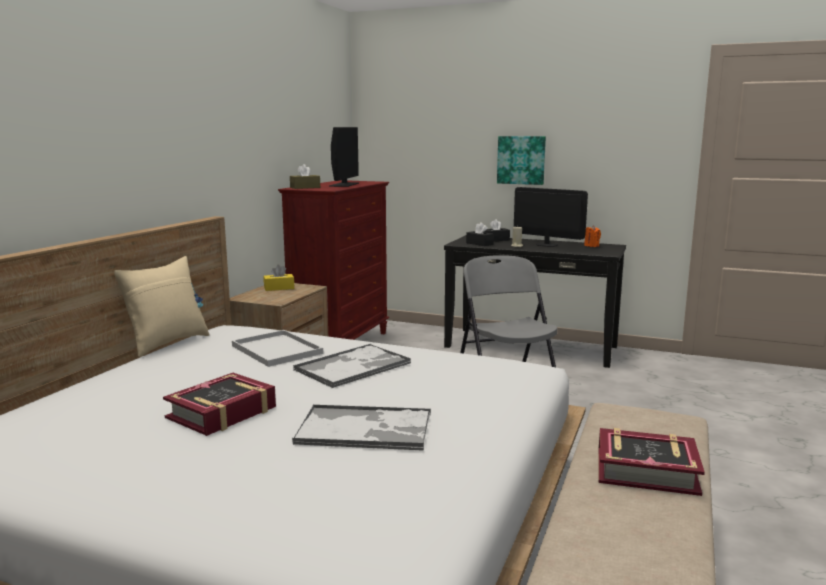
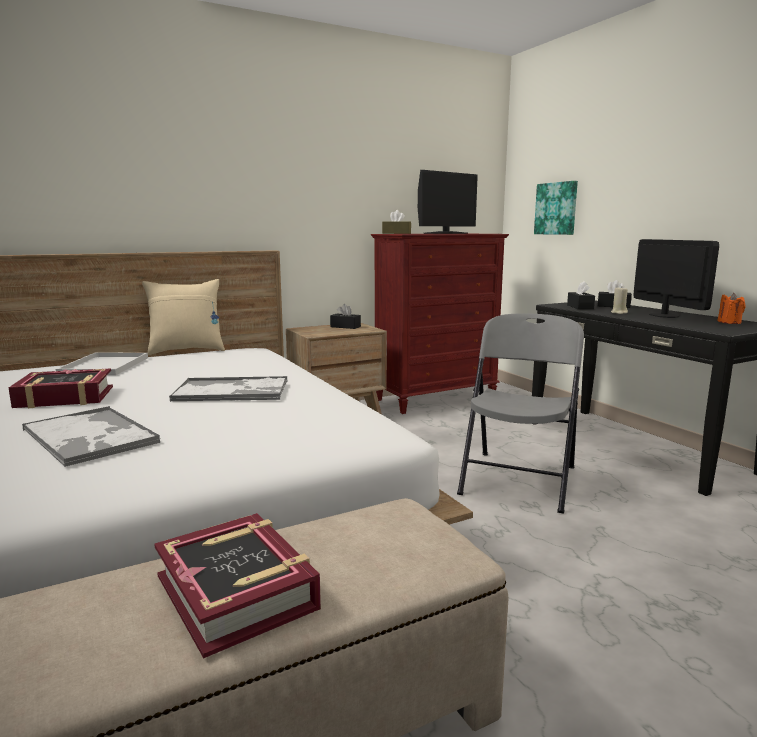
camera: 40 degrees right, 0 degrees up
(278, 350) = (225, 368): white tray -> white tray (105, 366)
(279, 288) = (345, 327): yellow tissue box -> black tissue box
(521, 160) = (662, 205): picture -> picture (556, 208)

